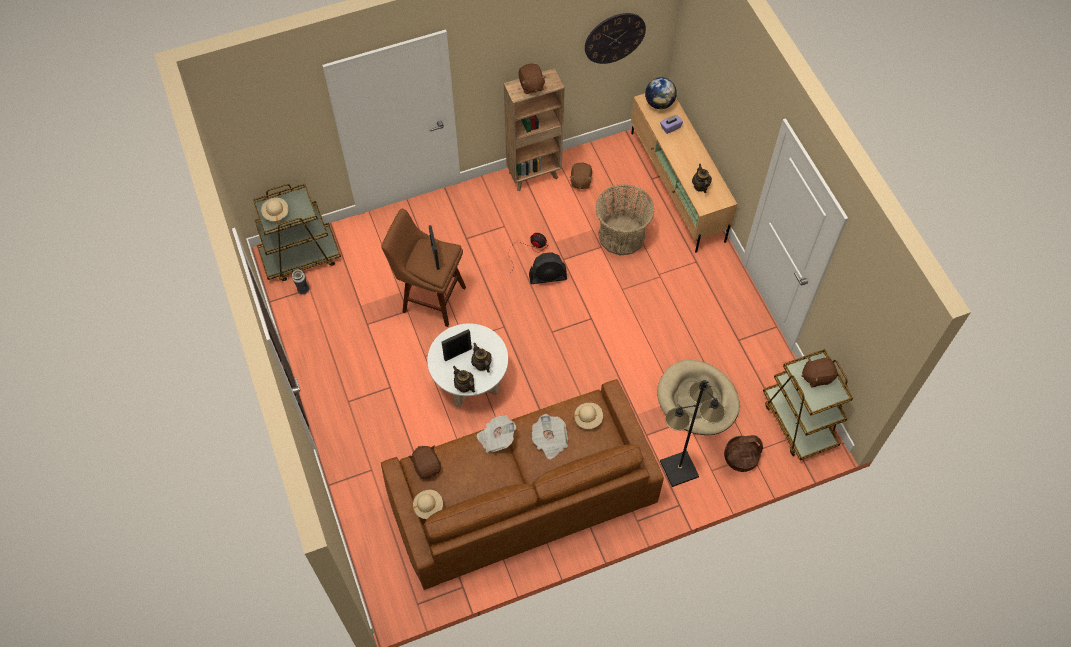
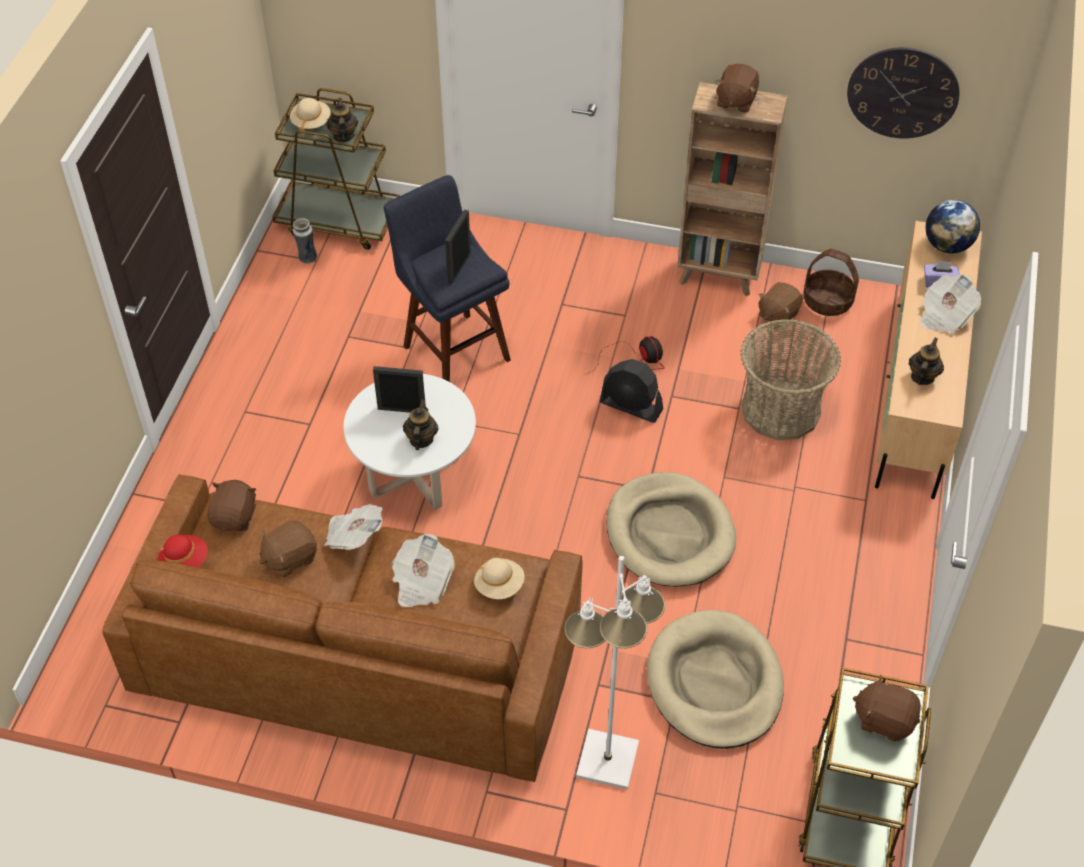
camera: 35 degrees right, 10 degrees down
(428, 506) = (185, 562): beige hat -> red hat
(430, 298) = (452, 348): brown stool -> blue stool
(464, 386) = (375, 452): teapot -> teapot (343, 136)
(474, 470) = (290, 558): none -> brown plush toy
(619, 336) = (669, 533): none -> beige dog bed
(679, 469) = (606, 760): black floor lamp -> white floor lamp
(686, 145) = (945, 315): none -> newspaper
(741, 457) = (716, 802): basket -> basket (828, 301)

